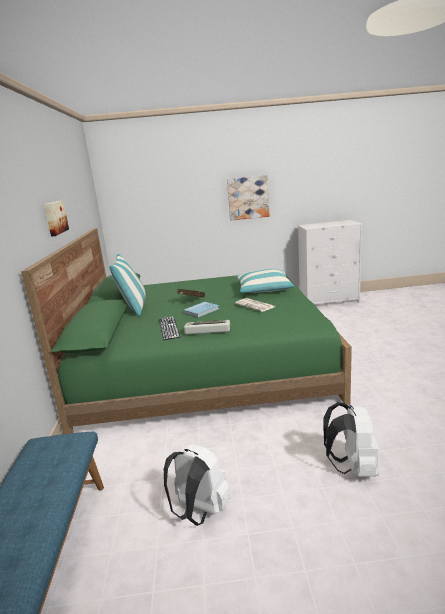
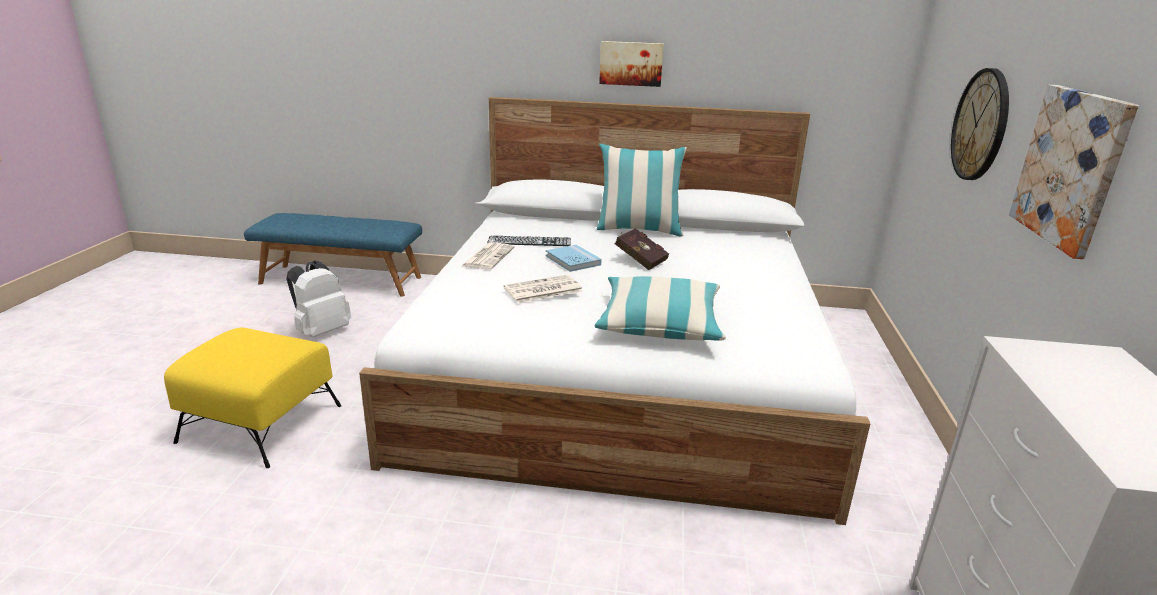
camera: 100 degrees right, 5 degrees up
(183, 203) = (980, 125): none -> wall clock
(204, 361) = (621, 367): green bed -> white bed
(207, 330) = (488, 256): keyboard -> newspaper
(353, 467) = (262, 424): white backpack -> yellow ottoman

